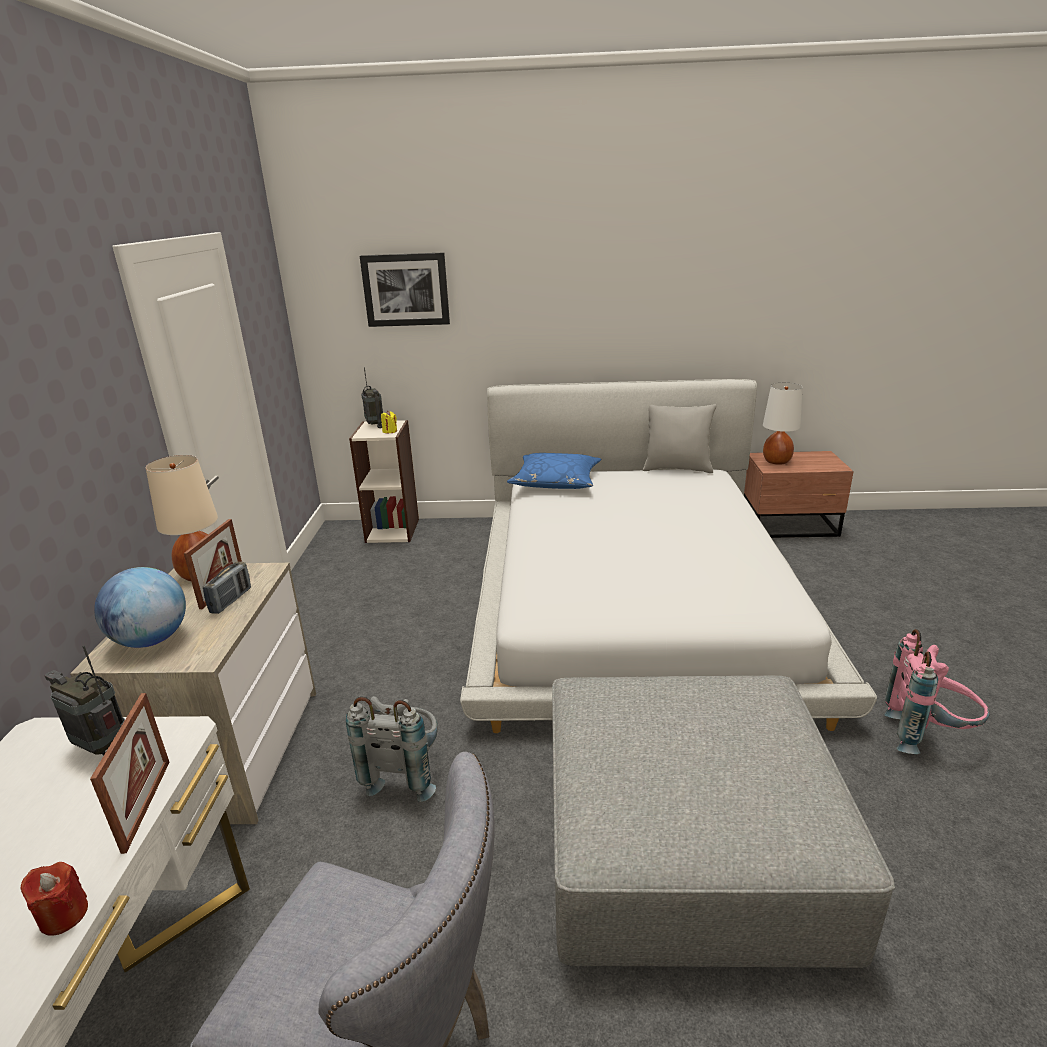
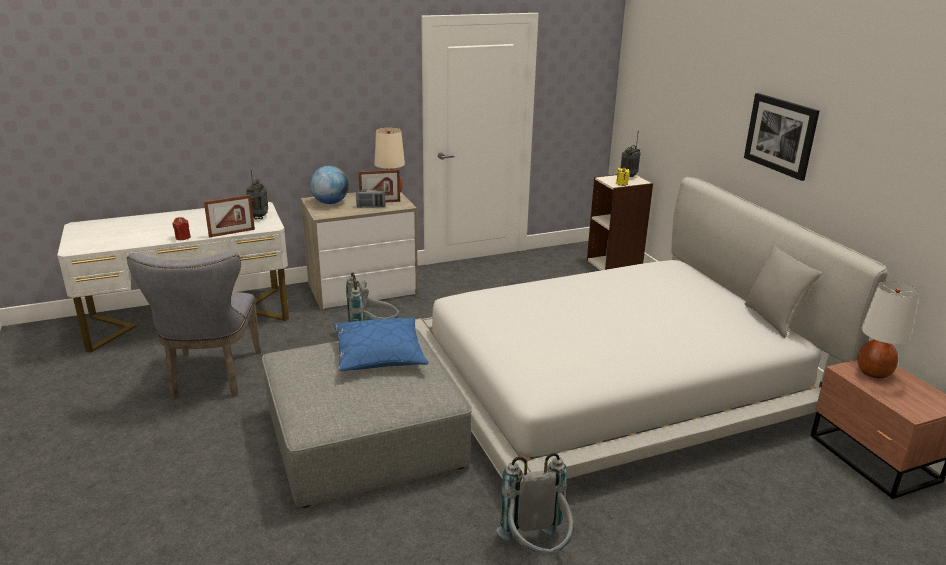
camera: 65 degrees right, 0 degrees up
(406, 290) = (674, 78): picture -> picture (781, 135)
(556, 481) = (669, 272): blue pillow -> blue pillow (379, 354)
(927, 735) = (536, 550): pink backpack -> grey backpack

